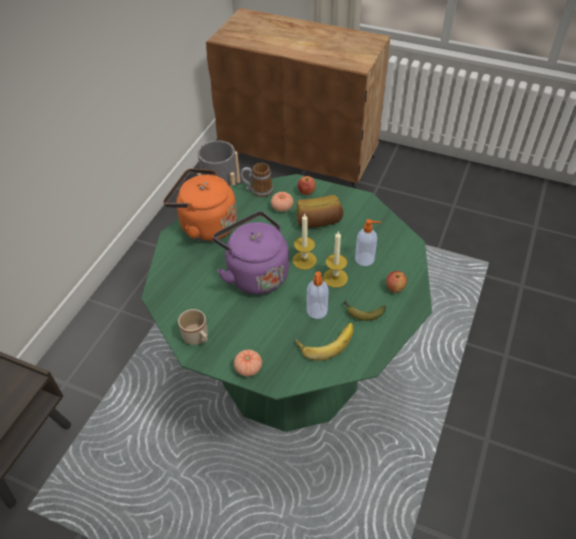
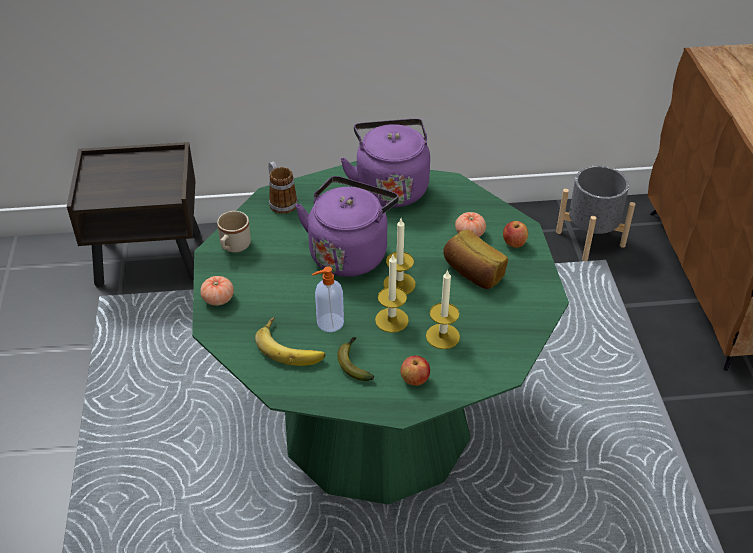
camera: 60 degrees right, 5 degrees down
(205, 225) = (390, 187): orange kettle -> purple kettle
(257, 190) = (480, 203): mug -> mug (281, 202)
(365, 259) = (442, 336): soap dispenser -> candle

